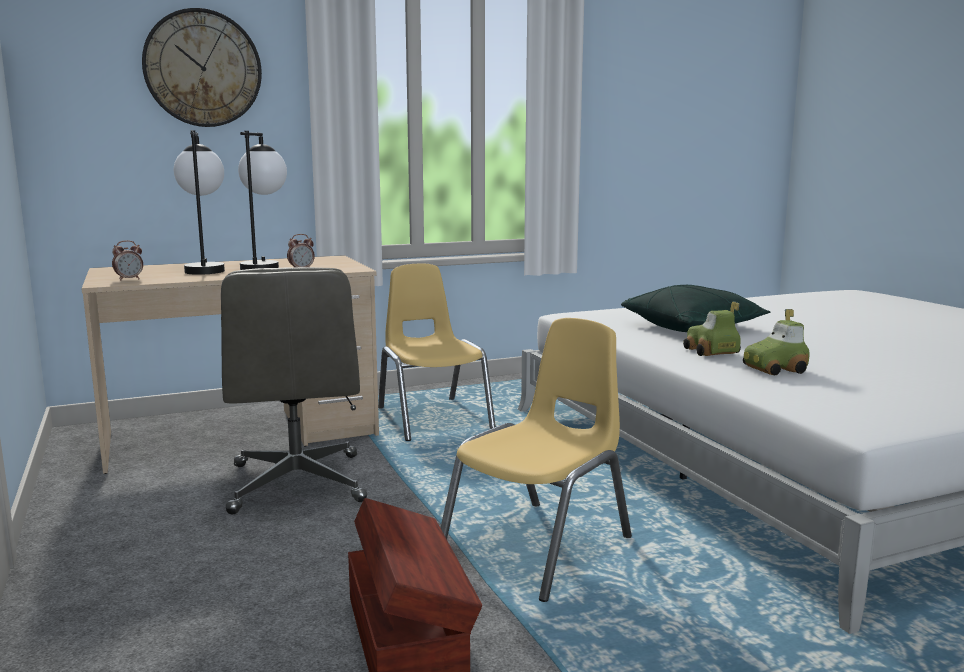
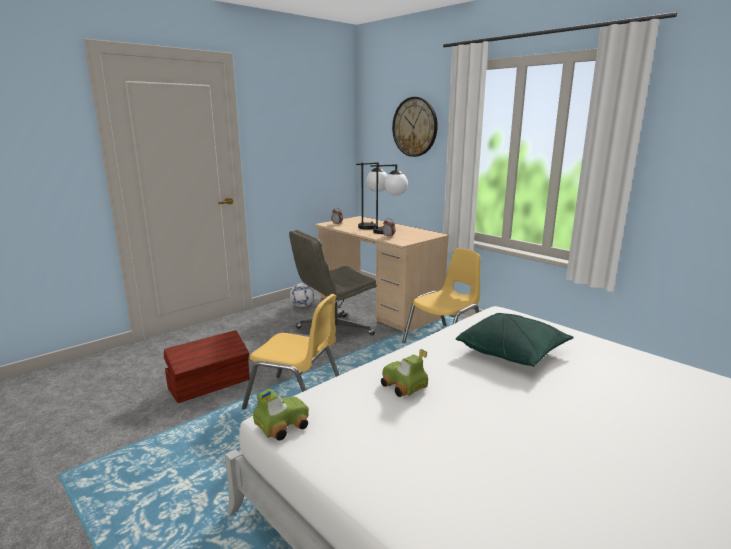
camera: 70 degrees right, 5 degrees up
(113, 497) = (302, 306): none -> football
(710, 352) = (436, 362): toy car -> toy car (281, 425)

